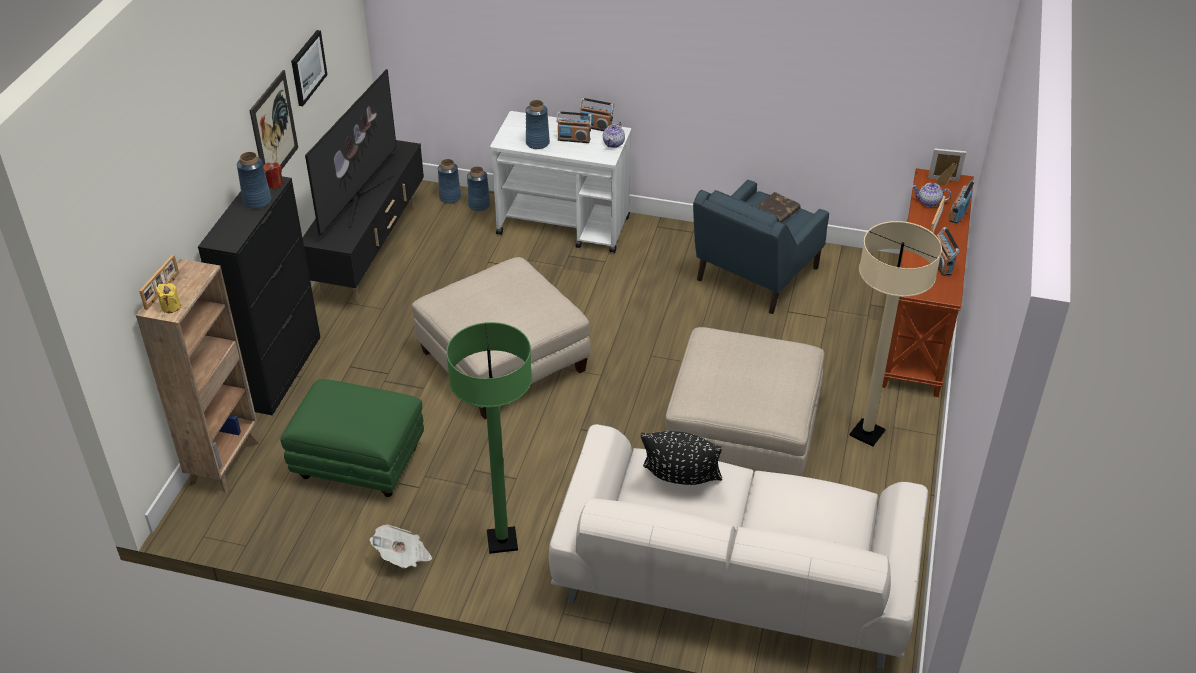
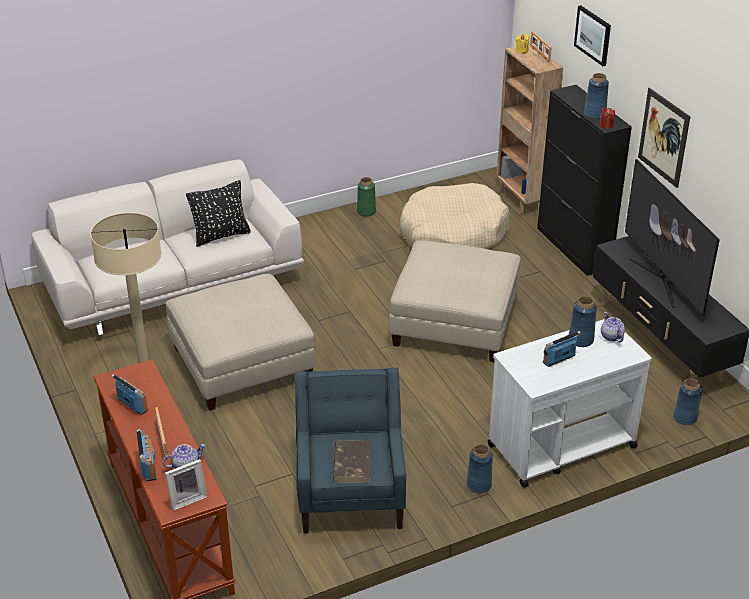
camera: 140 degrees right, 5 degrees down
(307, 67) = (715, 159): picture -> picture (593, 35)
(358, 463) = (453, 233): green ottoman -> beige dog bed
(403, 557) = (366, 211): newspaper -> green vase
(479, 205) = (653, 424): blue vase -> blue vase (479, 485)
(502, 541) = (323, 240): green floor lamp -> none
(596, 127) = (560, 381): radio -> none
(614, 144) = (522, 373): teapot -> teapot (611, 336)

